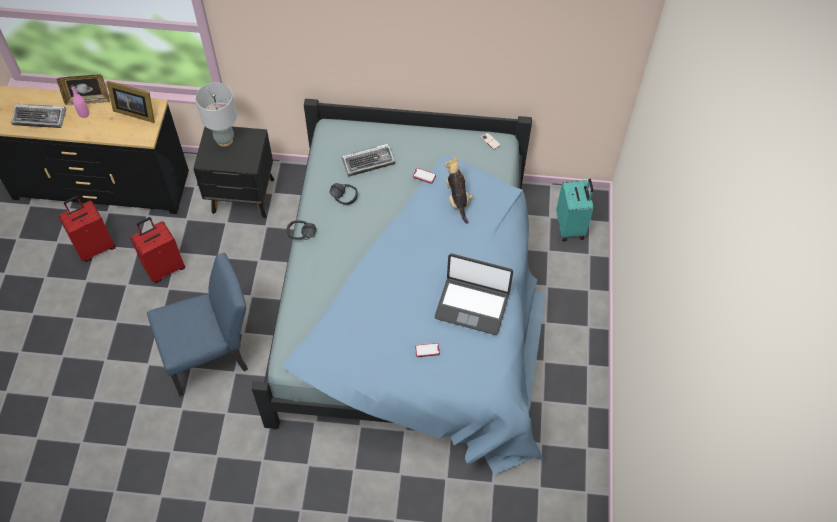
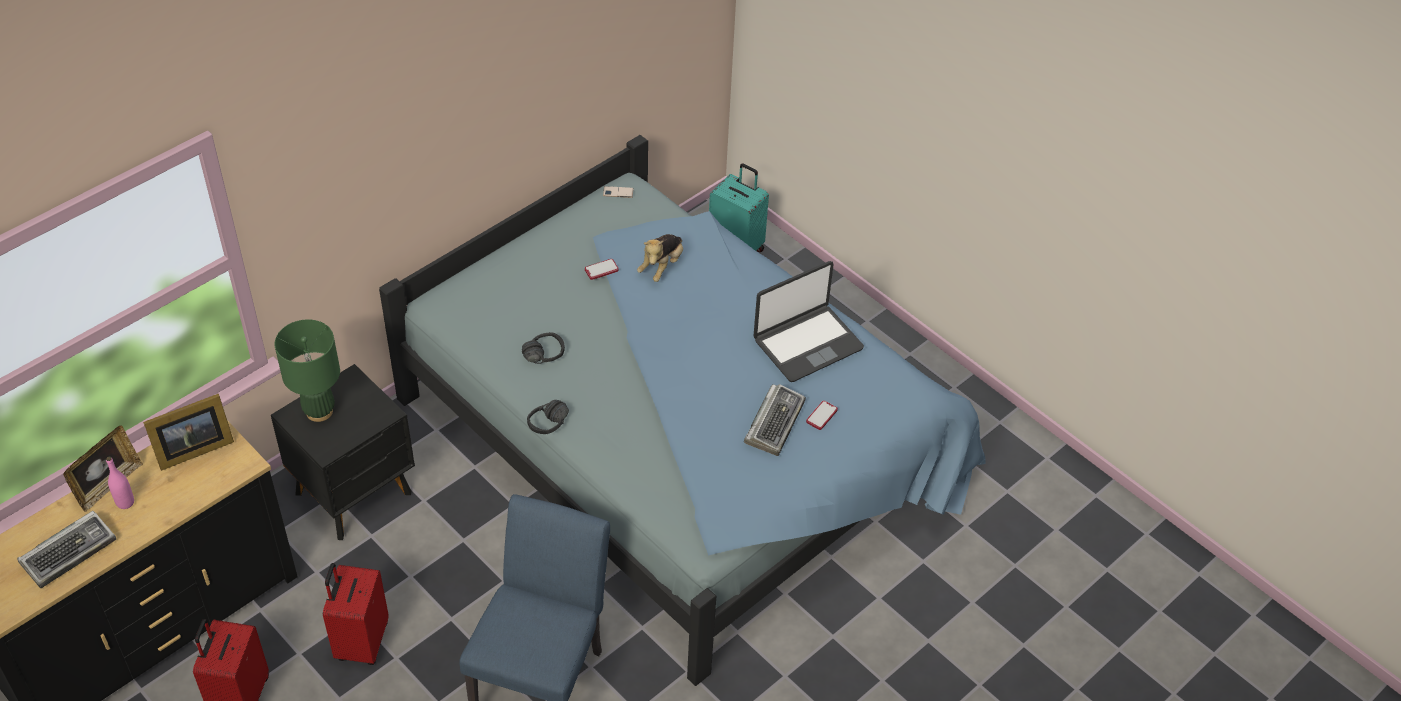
camera: 50 degrees left, 10 degrees down
(225, 140) = (319, 411): grey table lamp -> green table lamp
(369, 162) = (523, 302): keyboard -> keyboard (774, 422)
(457, 199) = (662, 266): plush toy -> plush toy turned 90 degrees counterclockwise

